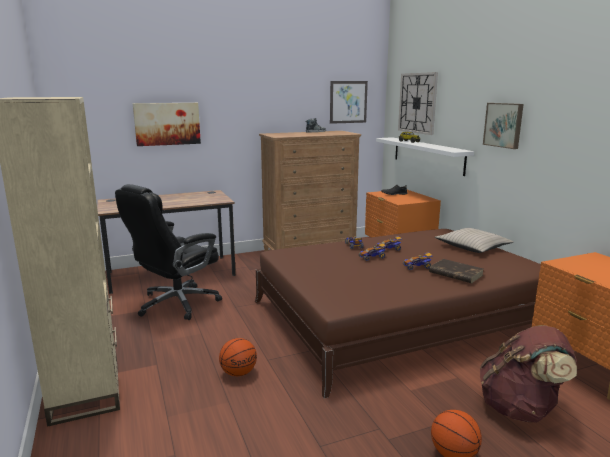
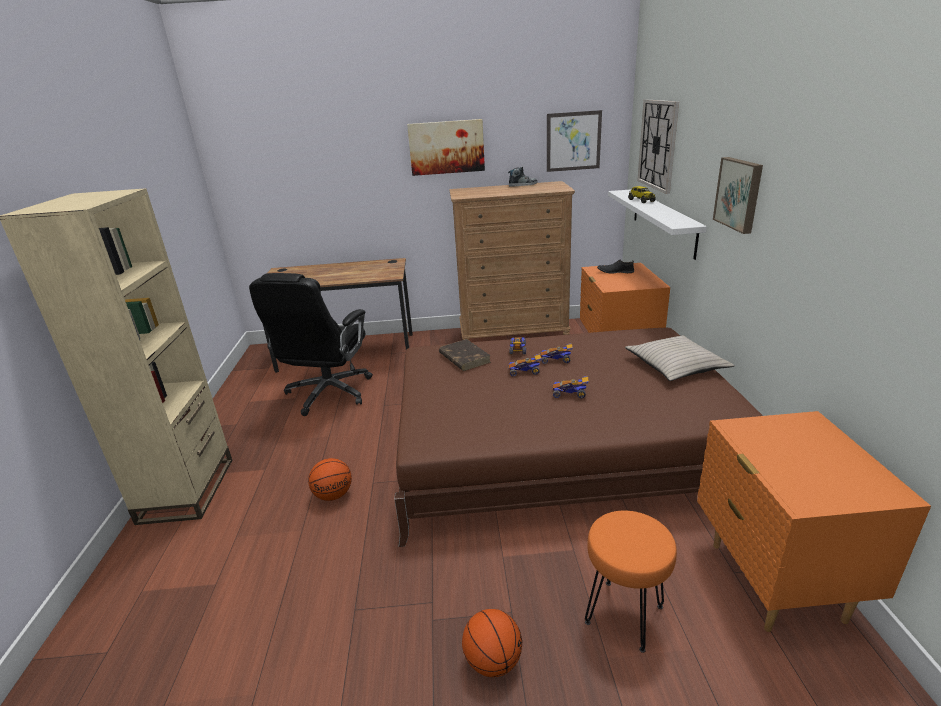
camera: 20 degrees right, 10 degrees up
(167, 124) = (339, 181): picture -> picture (446, 147)
(176, 304) = (328, 393): black office chair -> black office chair turned 45 degrees counterclockwise
(455, 274) = (610, 411): brown book -> brown book (464, 357)
(520, 409) = (624, 615): brown backpack -> orange stool

